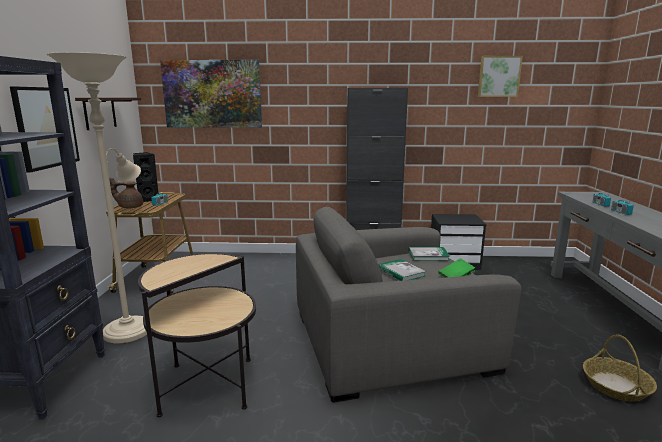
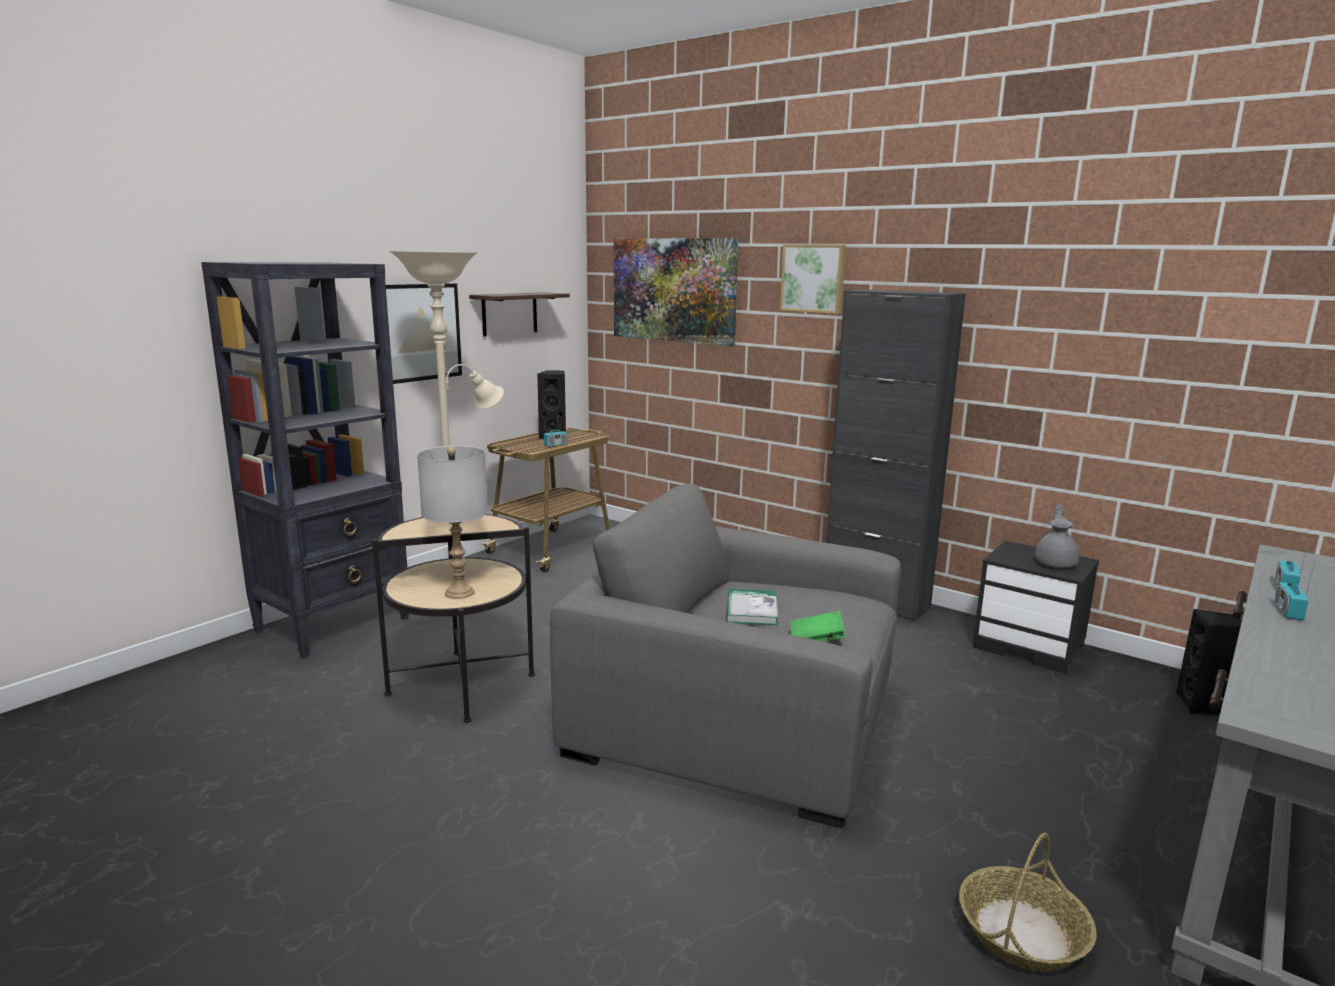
camera: 35 degrees right, 0 degrees up
(130, 207) = (519, 443): brown teapot -> none
(218, 315) = (459, 592): none -> grey table lamp
(428, 255) = (841, 600): book -> none
(465, 219) = (1055, 563): none -> grey teapot
(499, 76) = (1176, 275): picture -> picture (813, 278)
(534, 268) = (1202, 706): none -> black speaker

